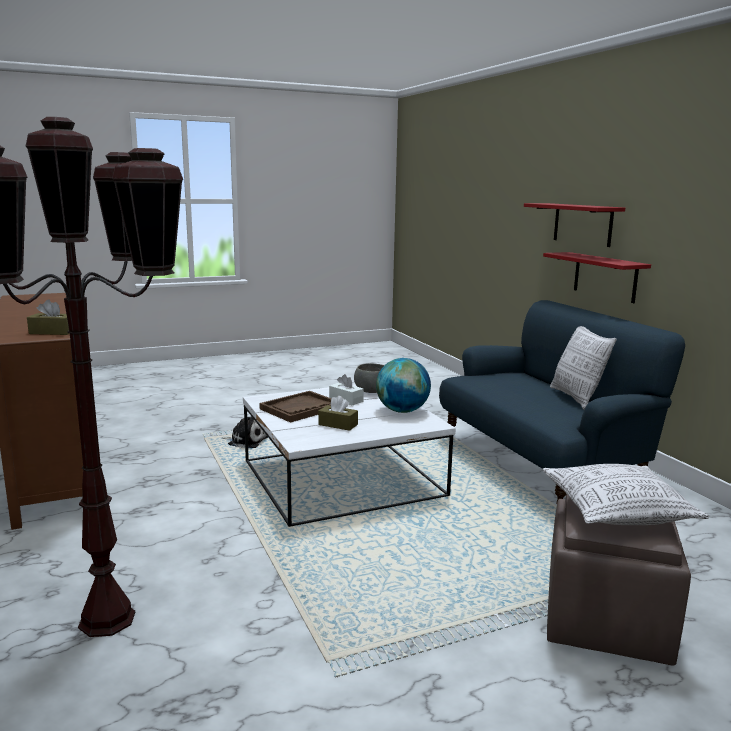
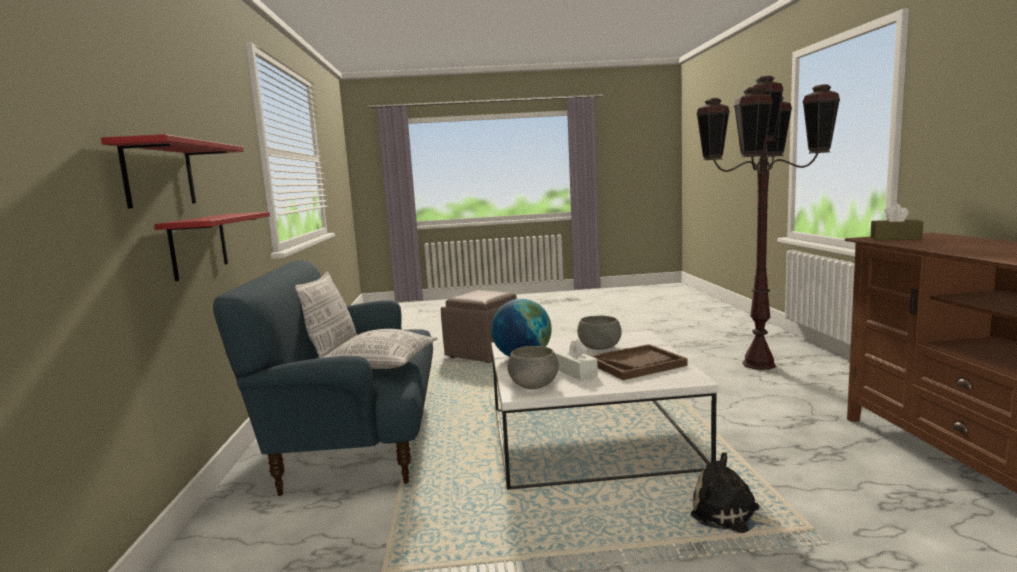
camera: 160 degrees left, 5 degrees down
(338, 425) = (600, 347): brown tissue box -> grey bowl
(617, 511) = (480, 294): pillow -> pillow (381, 365)

